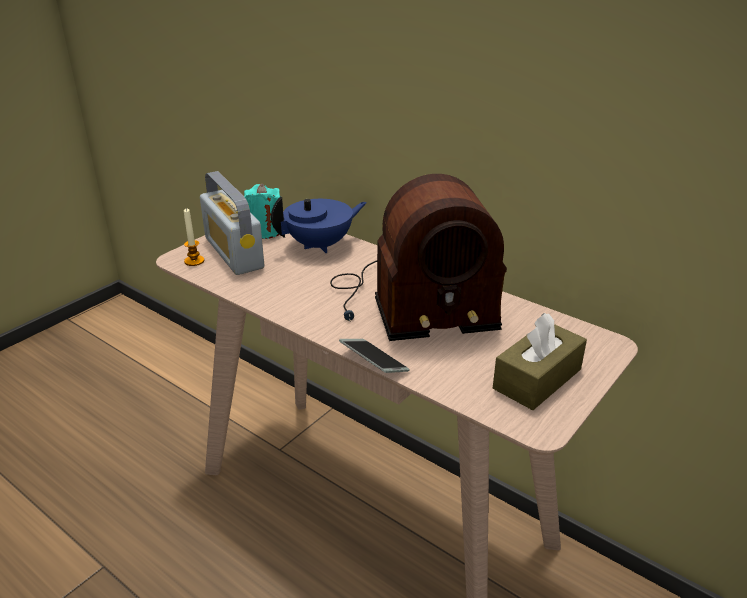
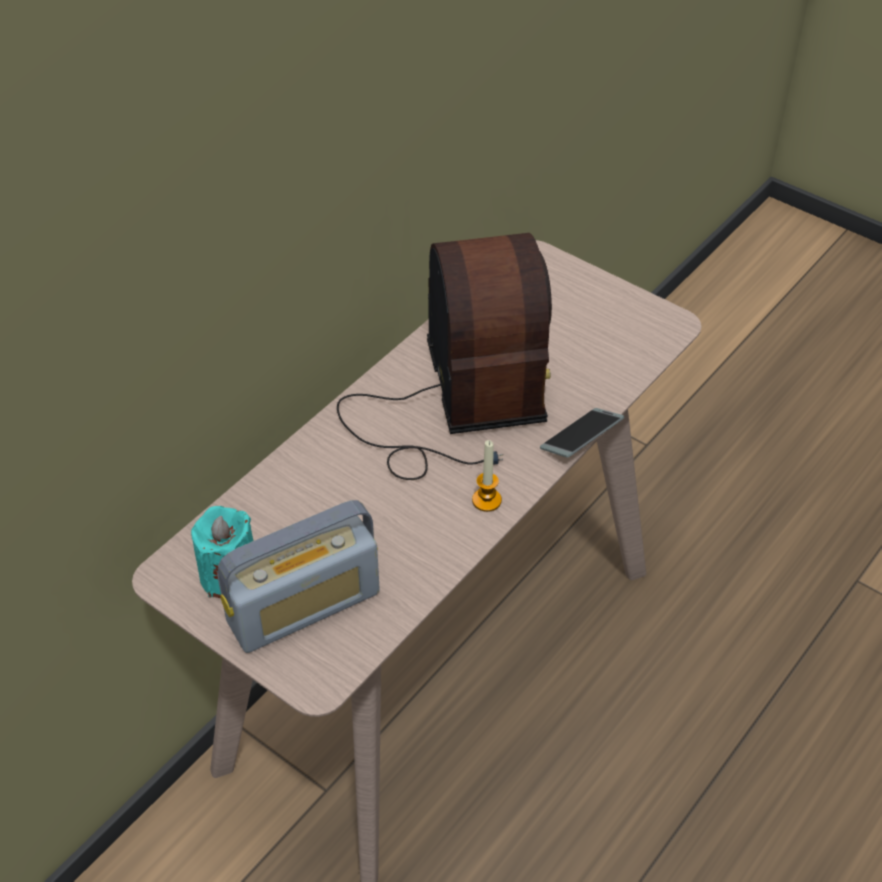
camera: 90 degrees left, 15 degrees up
(194, 261) = (328, 657): candle -> candle (486, 500)
(320, 245) = (287, 500): blue teapot -> none
(537, 379) = (598, 315): brown tissue box -> none

